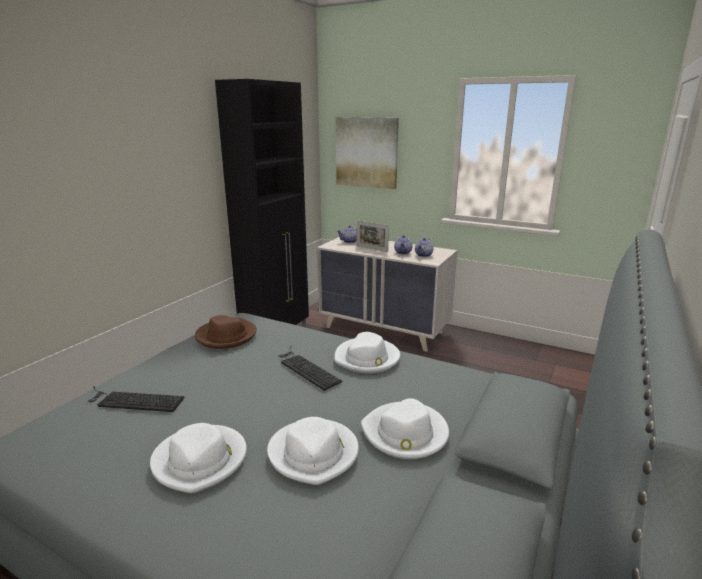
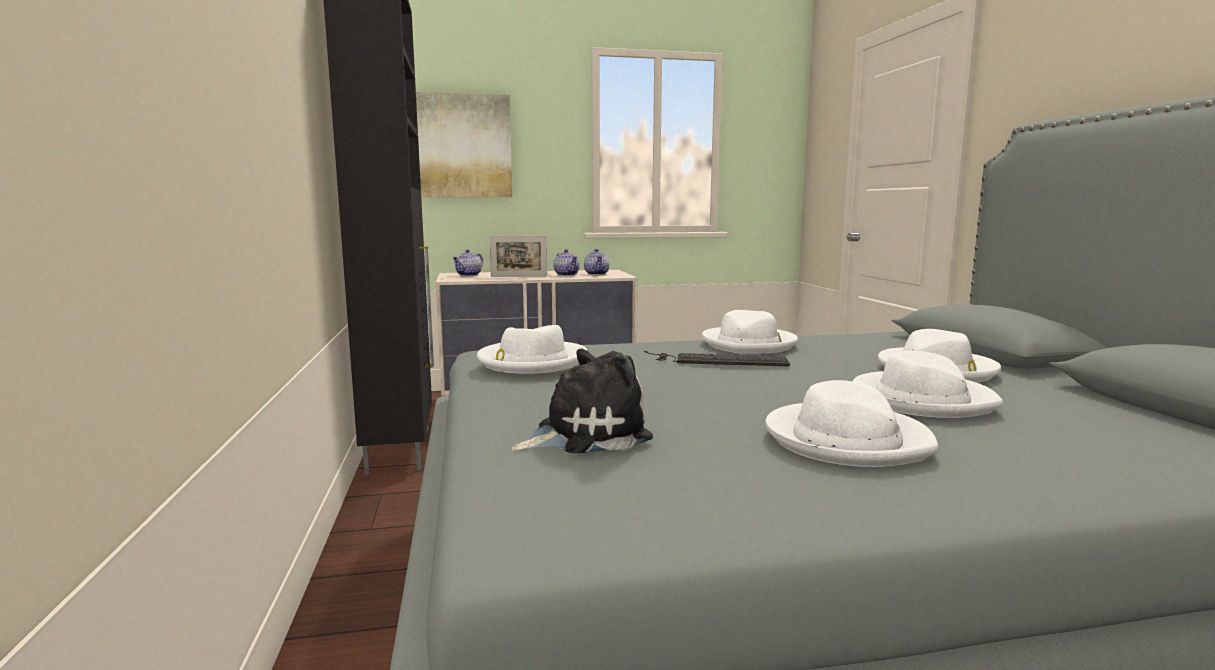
camera: 40 degrees left, 10 degrees down
(133, 400) = (585, 434): keyboard -> plush toy
(226, 336) = (531, 361): brown hat -> white hat

